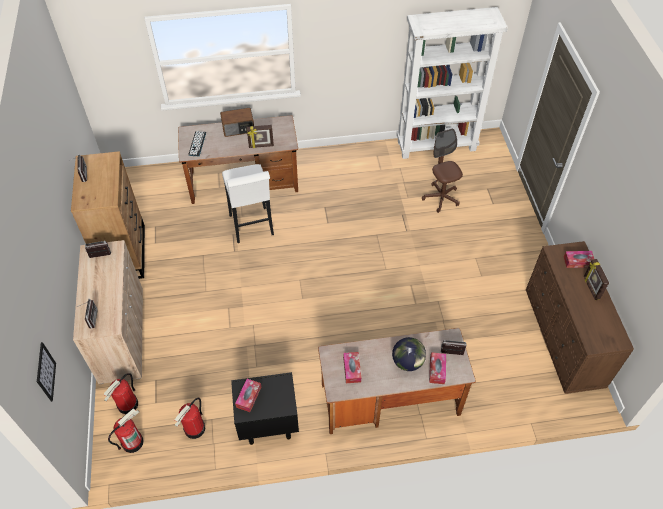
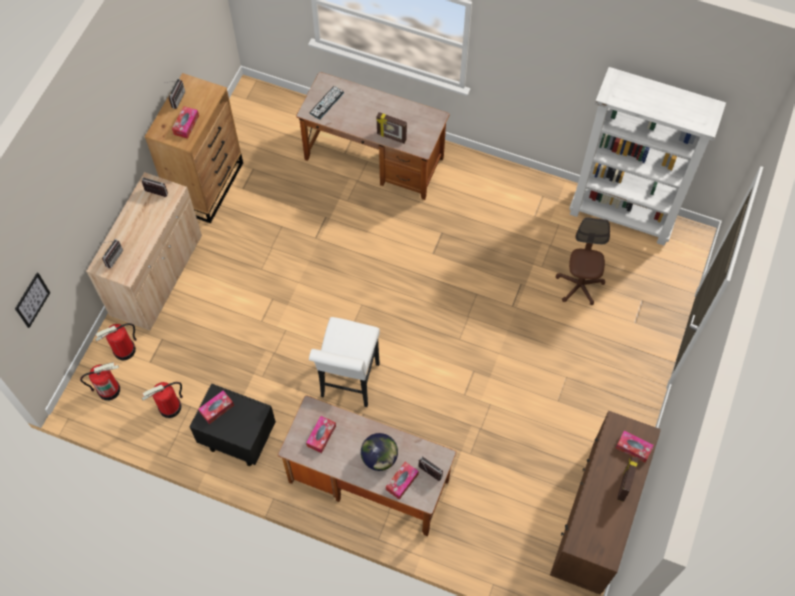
camera: 30 degrees right, 10 degrees up
(102, 189) = (186, 125): none -> tissue box
(238, 128) = (380, 104): radio -> none
(252, 228) = (350, 219): white stool -> white stool (348, 384)

